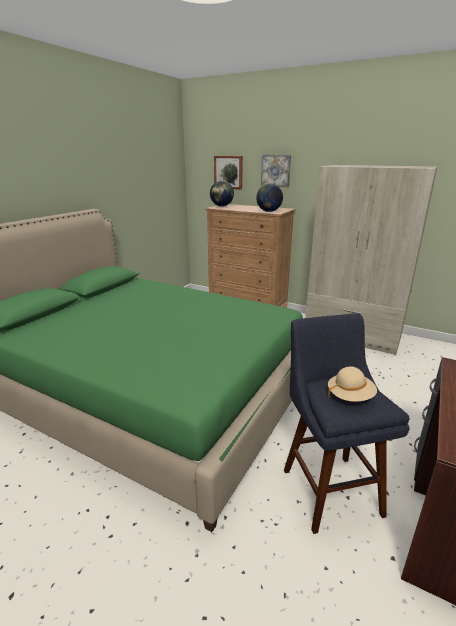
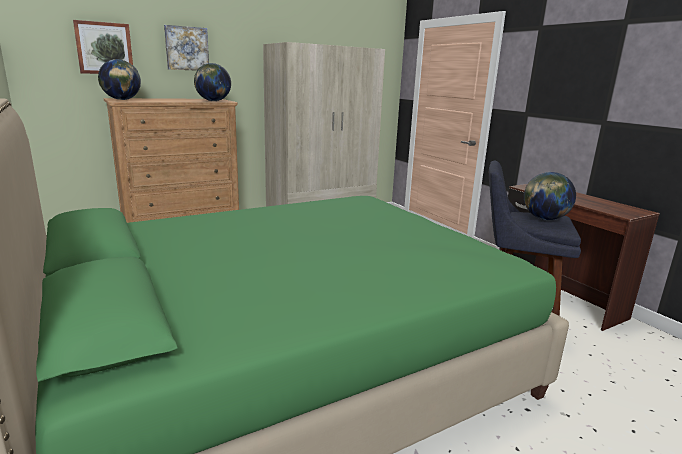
camera: 60 degrees left, 5 degrees down
(350, 396) = (544, 219): beige hat -> globe

